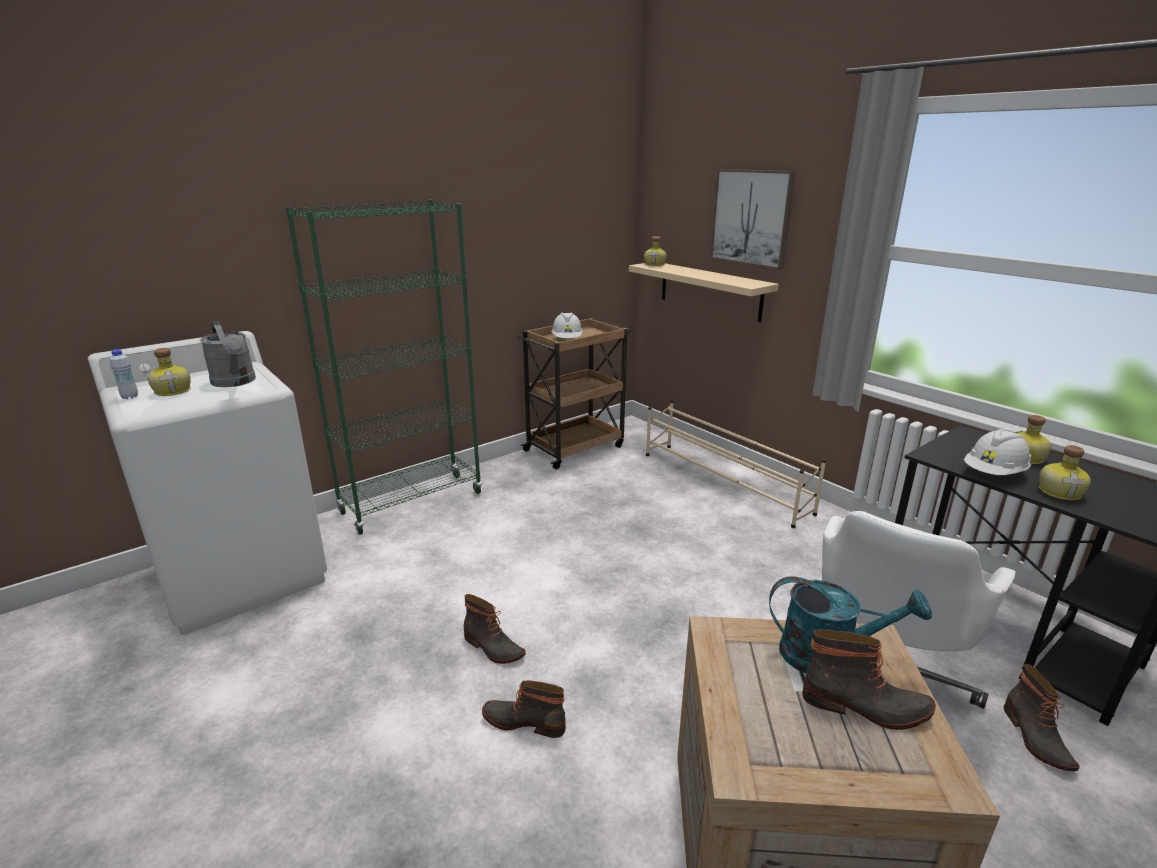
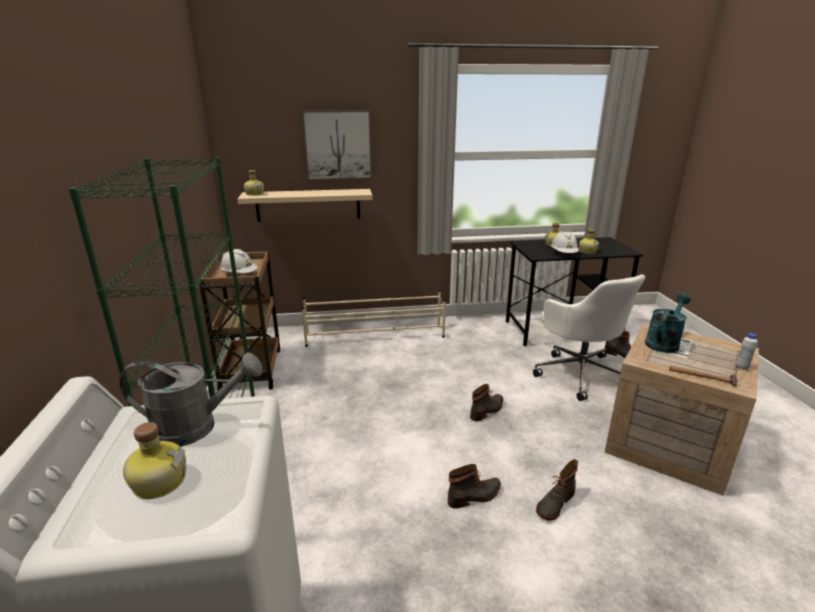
camera: 60 degrees left, 0 degrees up
(130, 397) = (127, 527): white bottle -> white bottle (742, 367)
(735, 713) = (702, 376): none -> hammer
(865, 707) = (699, 348): boot -> boot (487, 410)

